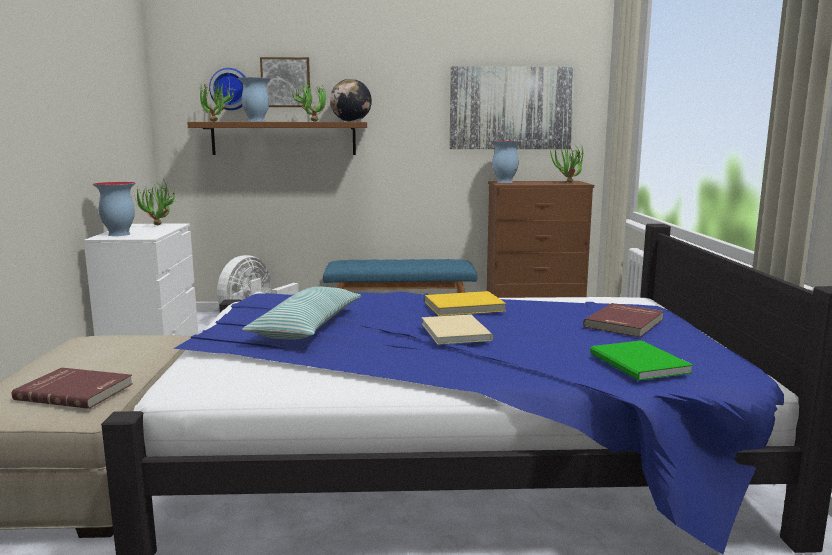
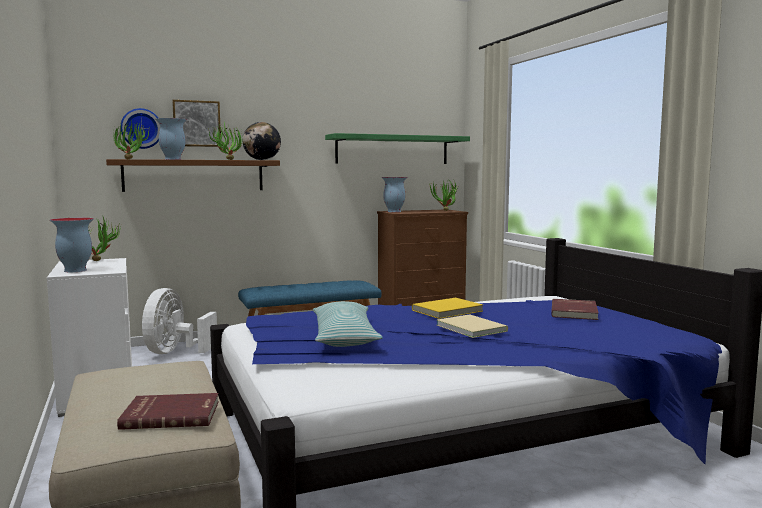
camera: 20 degrees left, 5 degrees down
(511, 108) = (392, 150): picture -> green shelf
(638, 364) = (624, 336): green book -> none

